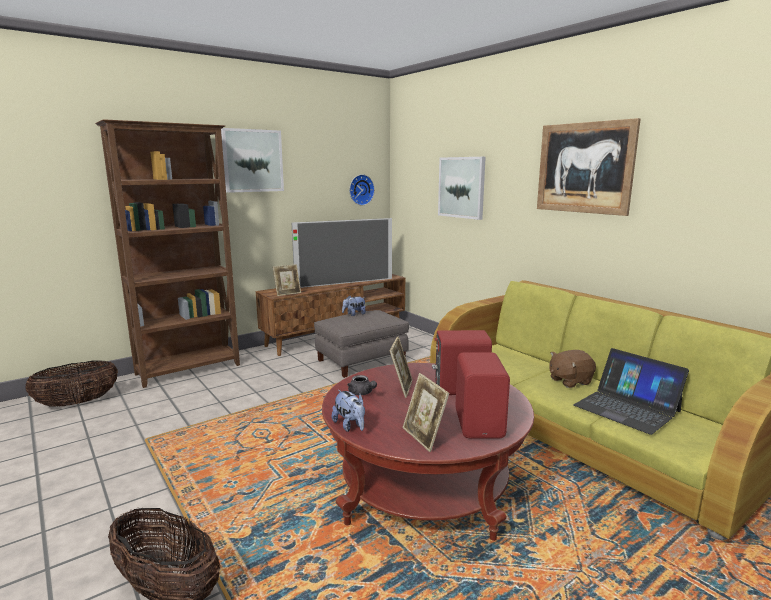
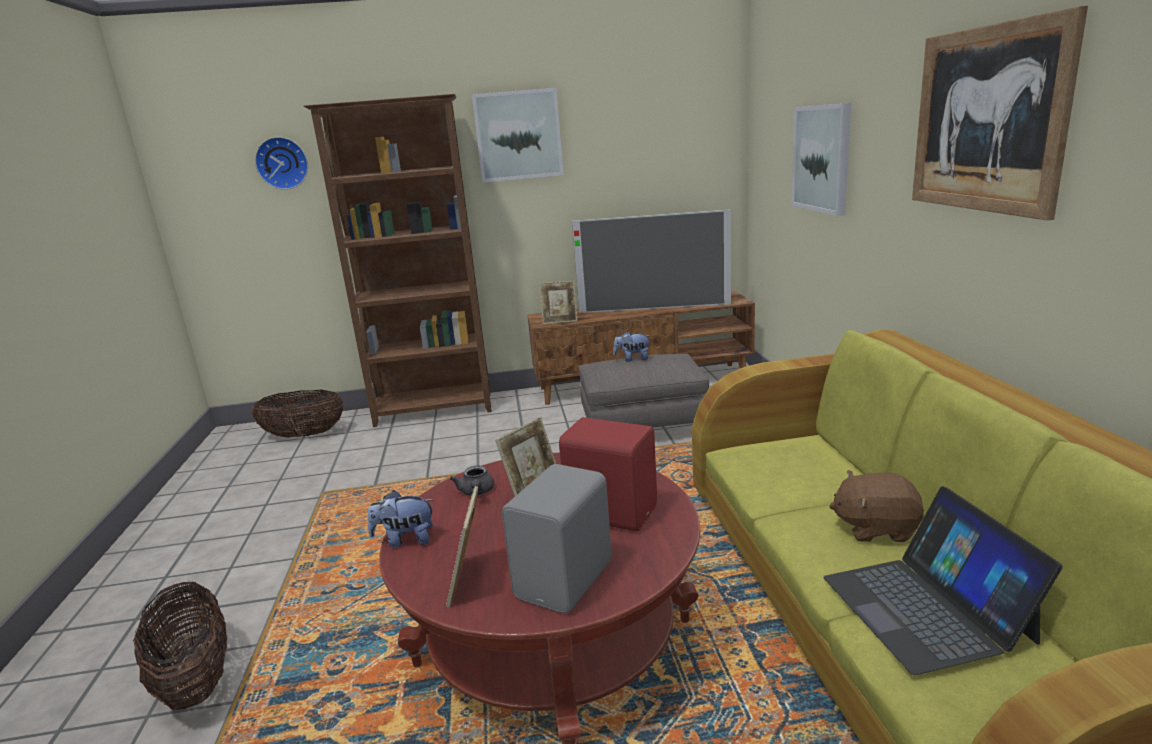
camera: 30 degrees right, 5 degrees up
(350, 426) = (405, 540): plush toy -> plush toy turned 90 degrees clockwise
(360, 189) = (692, 165): wall clock -> wall clock (282, 163)
(480, 424) = (567, 580): red speaker -> grey speaker

